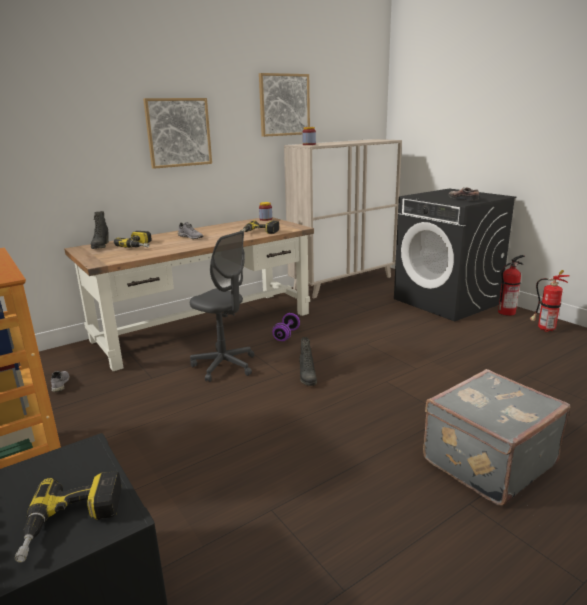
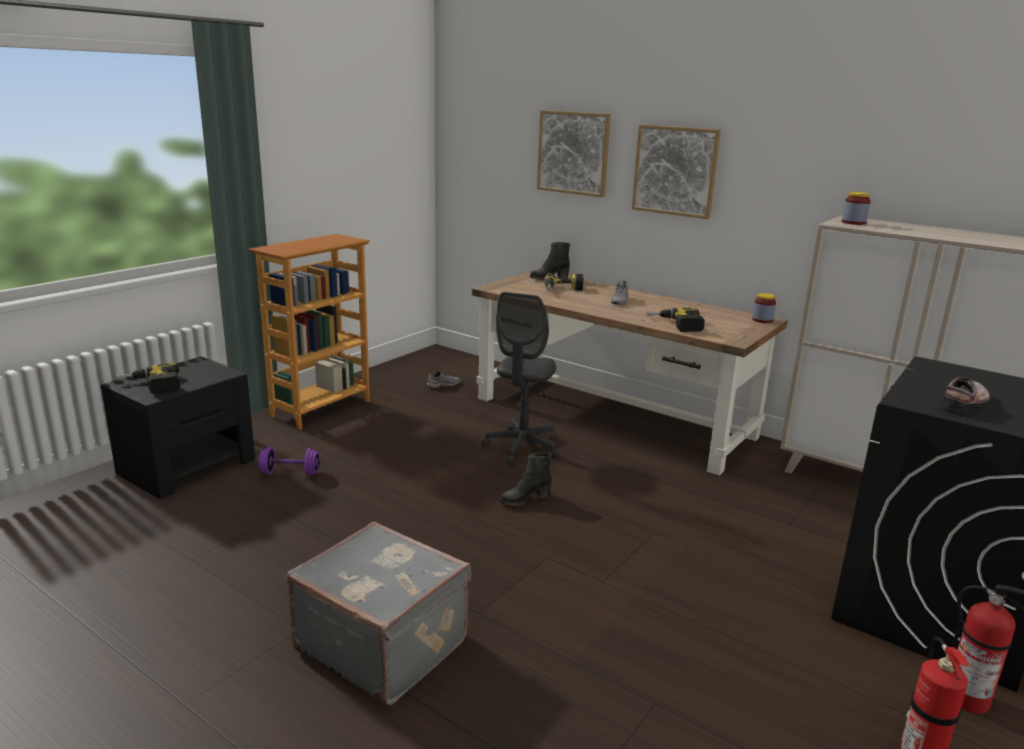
camera: 70 degrees right, 0 degrees up
(284, 105) = (859, 150): picture -> picture (573, 153)
(286, 335) = (632, 470): purple dumbbell -> purple dumbbell (290, 473)

